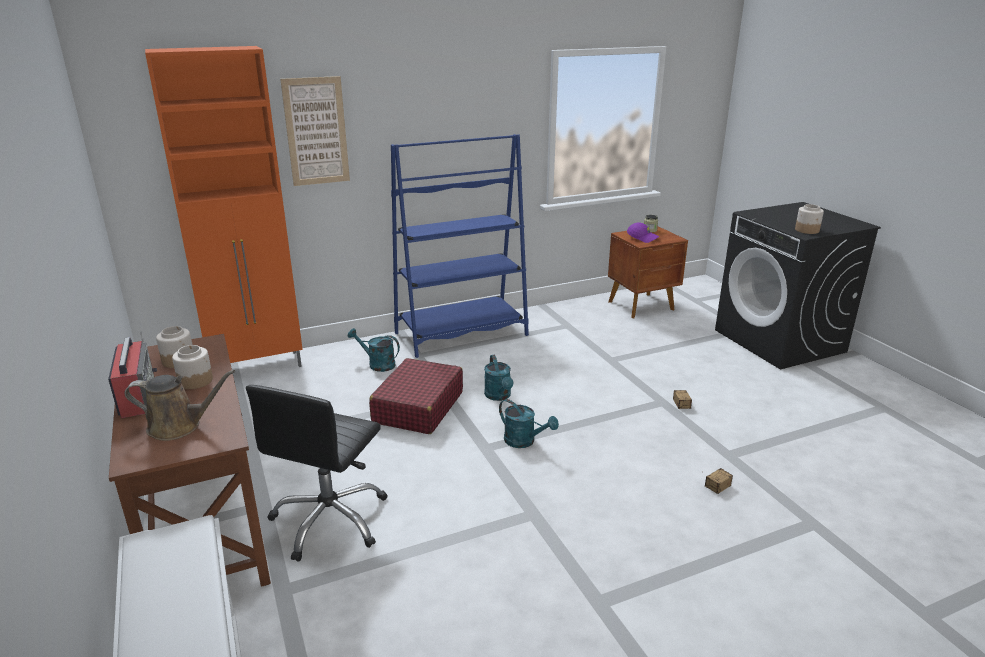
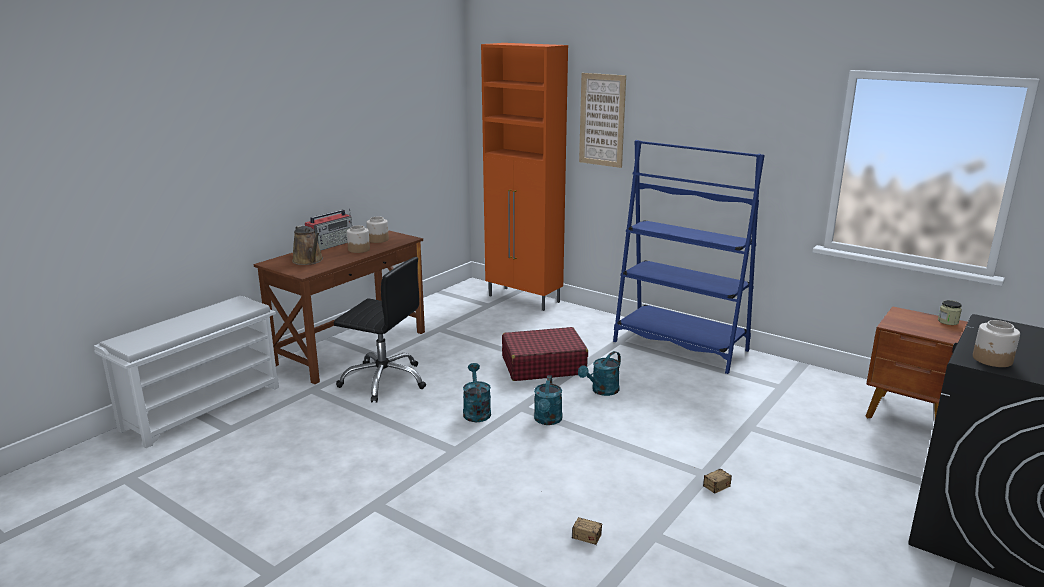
camera: 60 degrees right, 5 degrees down
(330, 520) = (384, 380): black office chair -> black office chair turned 150 degrees counterclockwise
(377, 364) = (582, 332): turquoise watering can -> turquoise watering can (476, 411)
(642, 238) = (912, 322): purple cap -> none

